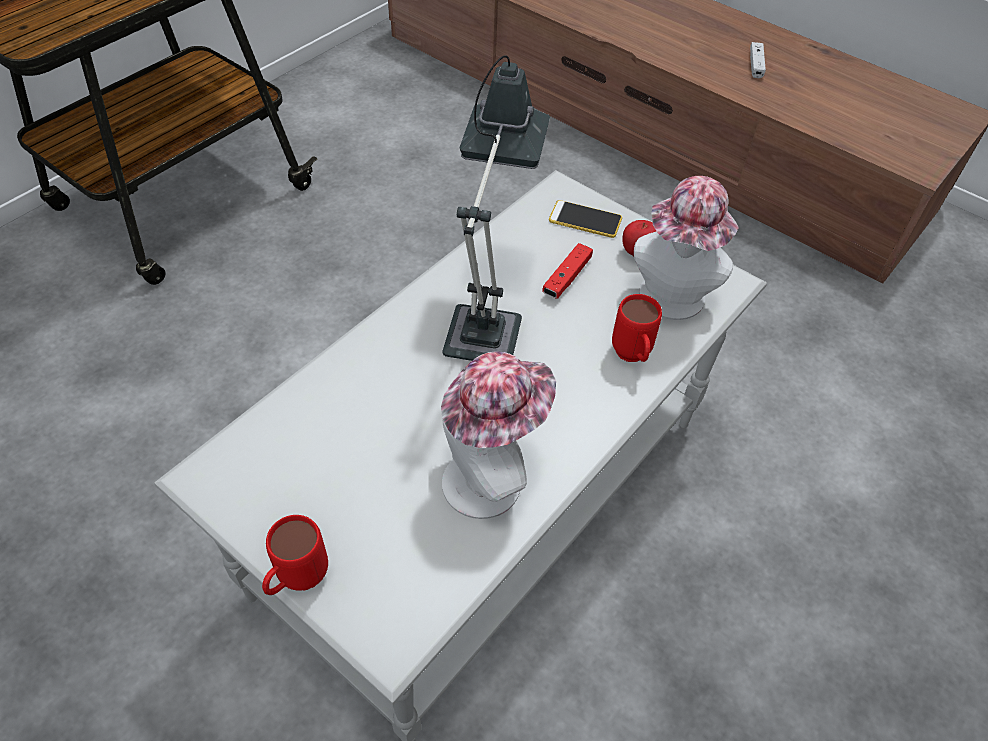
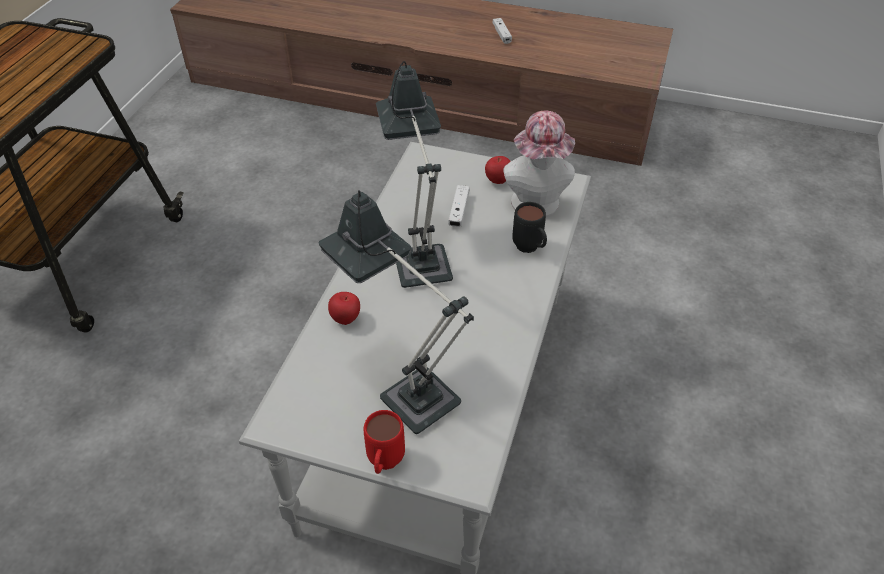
camera: 20 degrees left, 5 degrees down
(356, 373) = (346, 319): none -> apple
(379, 493) = (408, 390): none -> table lamp
(491, 478) = (478, 354): hat -> none
(567, 278) = (459, 211): red game controller -> white game controller
(585, 220) = (450, 169): phone -> none
(632, 358) = (530, 249): red mug -> black mug

